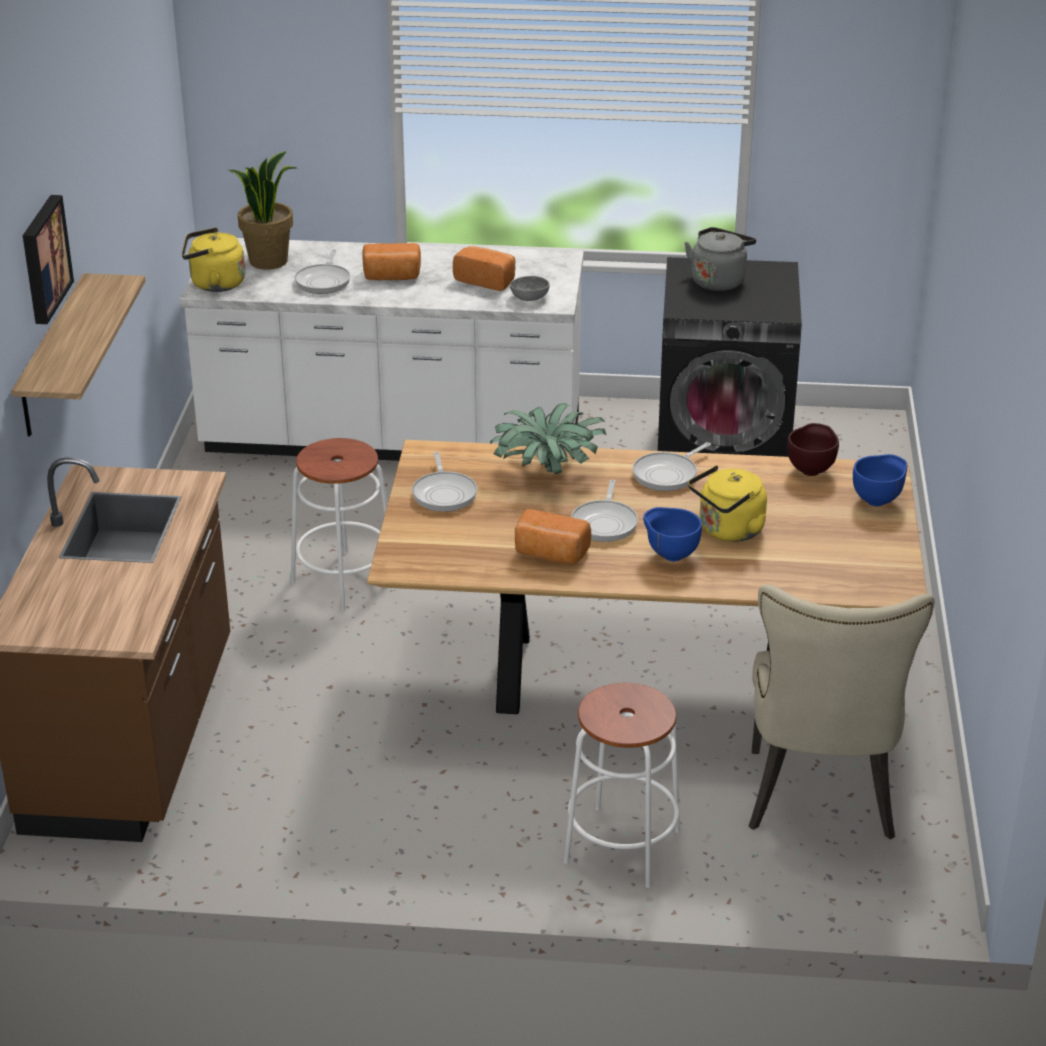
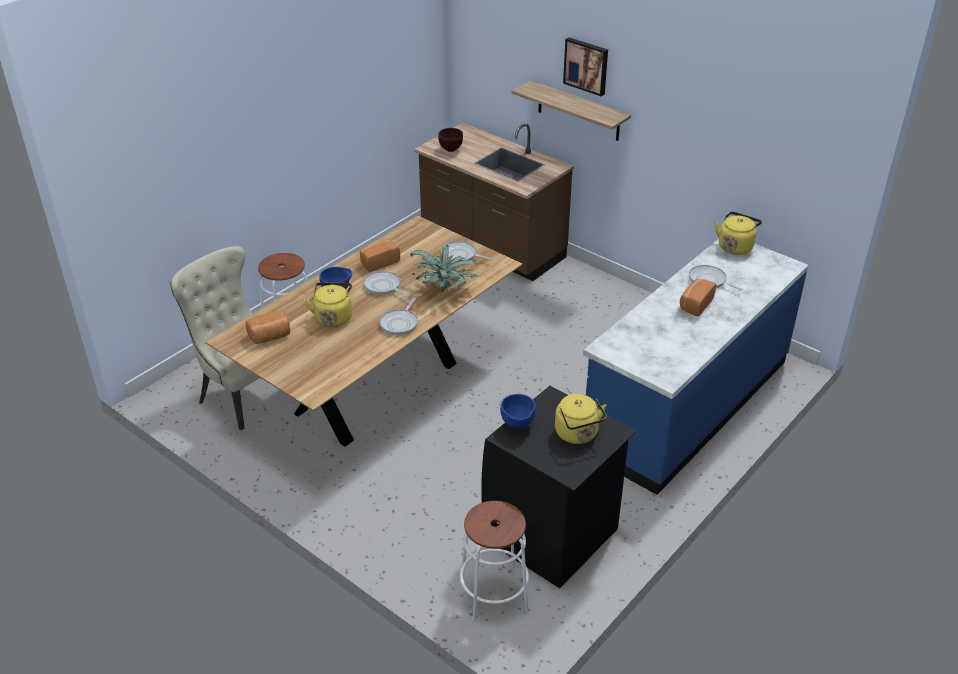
camera: 125 degrees right, 5 degrees up
(268, 261) = (755, 272): potted plant -> none
(344, 580) = (553, 334): white stool -> white stool (494, 594)
(392, 439) = (686, 404): white counter -> blue counter
(486, 280) = (660, 336): bread -> bread (270, 336)
(529, 297) = (621, 341): grey bowl -> none
(668, 474) = (400, 323): frying pan -> frying pan turned 150 degrees counterclockwise
(719, 281) = (578, 434): grey kettle -> yellow kettle
(811, 470) = (348, 370): brown bowl -> brown bowl (451, 150)
(878, 500) = (295, 376): blue bowl -> blue bowl (517, 426)

